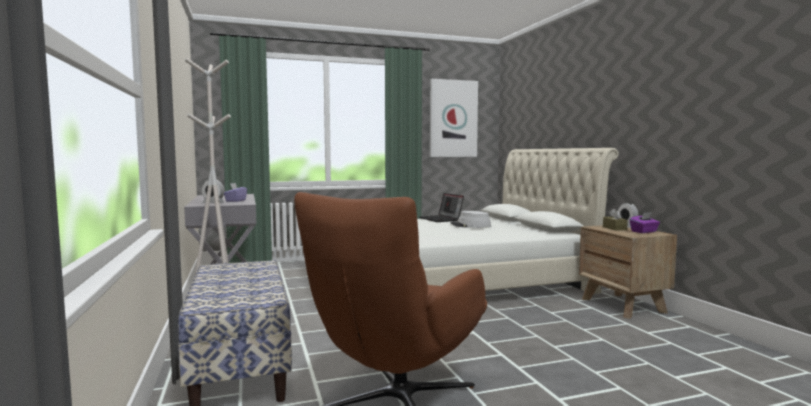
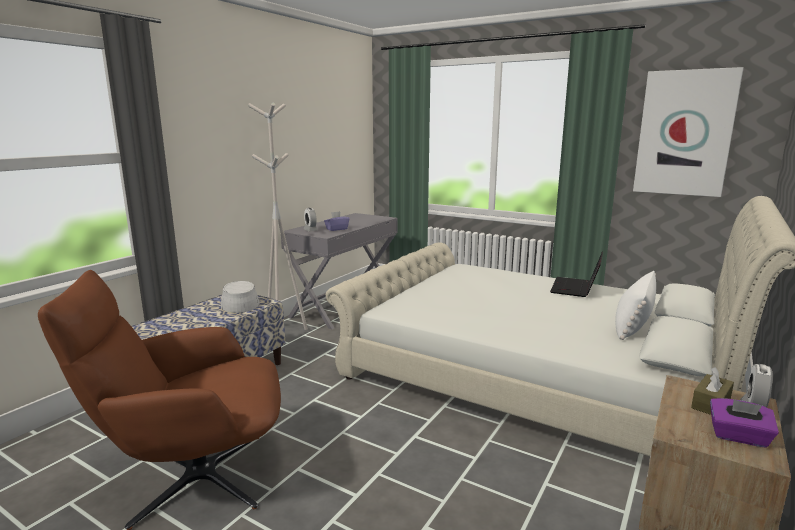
camera: 50 degrees right, 10 degrees up
(470, 225) = (573, 311): grey hat -> grey hat (239, 303)
(503, 224) = (633, 323): none -> white pillow

